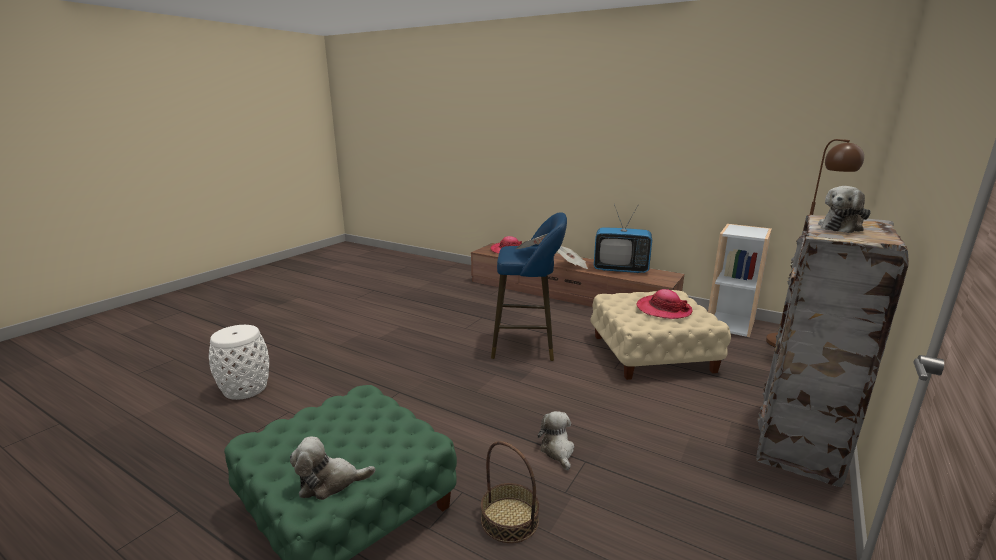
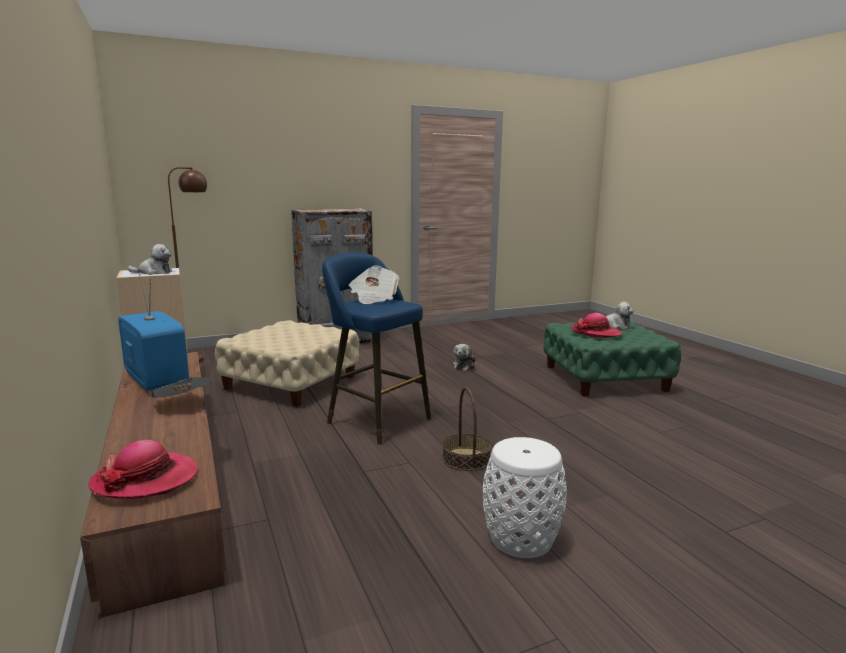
camera: 145 degrees left, 5 degrees down
(245, 389) = (725, 467): white stool -> white stool (521, 539)
(510, 519) = (519, 358): basket -> basket (466, 459)
(663, 309) = (286, 334): hat -> hat (595, 333)
(841, 227) = (334, 209): plush toy -> plush toy (153, 272)

